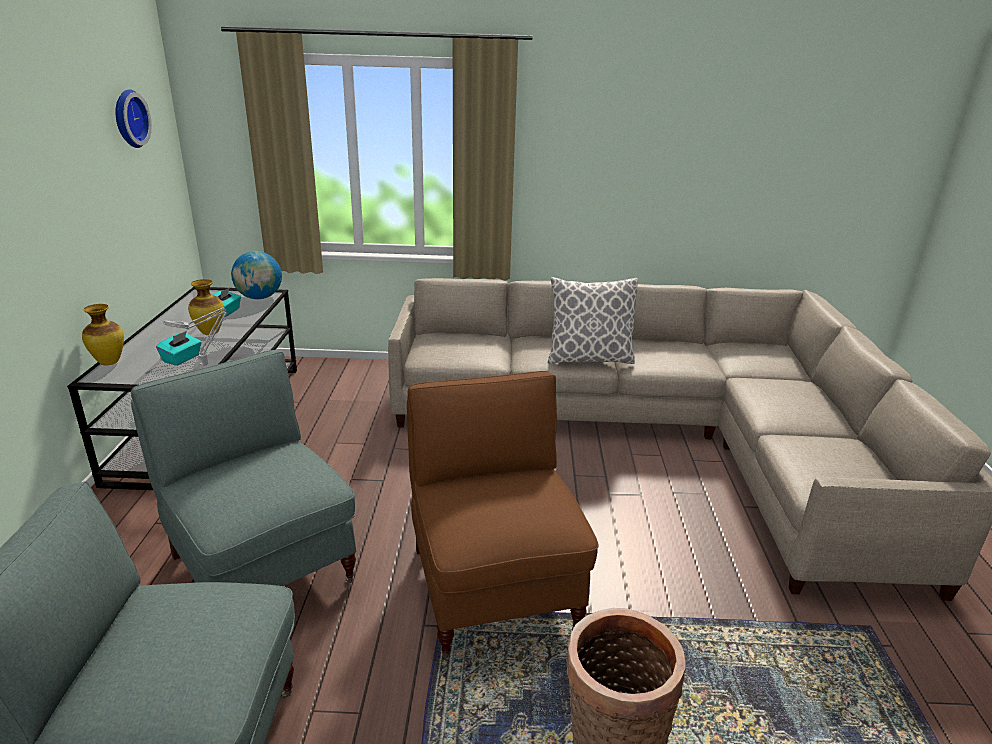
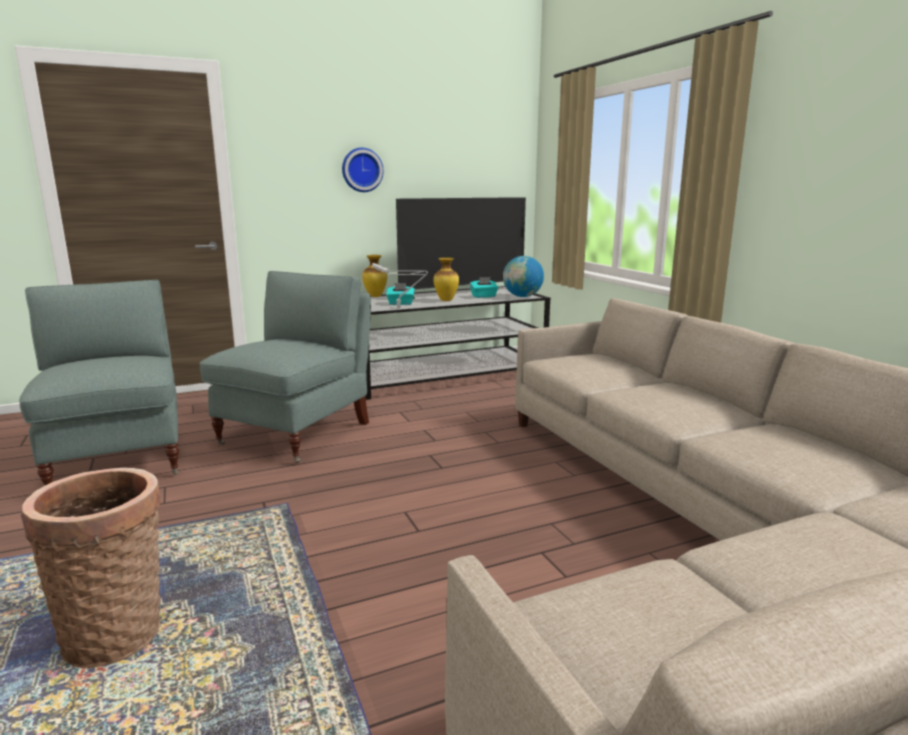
camera: 65 degrees right, 10 degrees down
(128, 118) = (471, 145): wall clock -> wall clock (361, 170)
(186, 315) = (463, 292): none -> television
(493, 588) = (325, 520): brown armchair -> none
(589, 359) = (680, 415): pillow -> none

